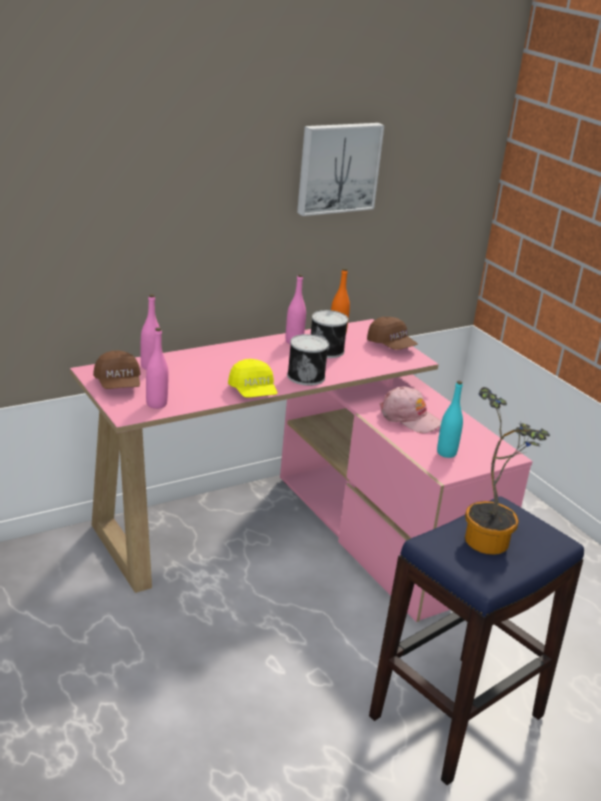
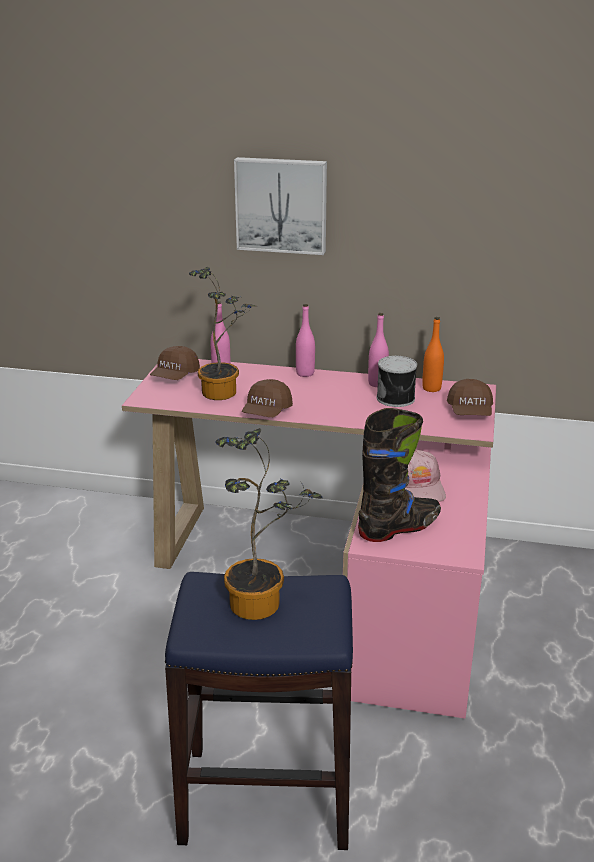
camera: 45 degrees right, 0 degrees up
(156, 404) = (176, 398): pink bottle -> pink bottle (305, 373)
(187, 385) = (224, 391): none -> potted plant
(253, 392) = (266, 412): yellow cap -> brown cap
(306, 376) = (336, 413): can -> none
(337, 167) = (446, 207): picture -> picture (281, 205)
(446, 453) = (399, 528): turquoise bottle -> black boot

